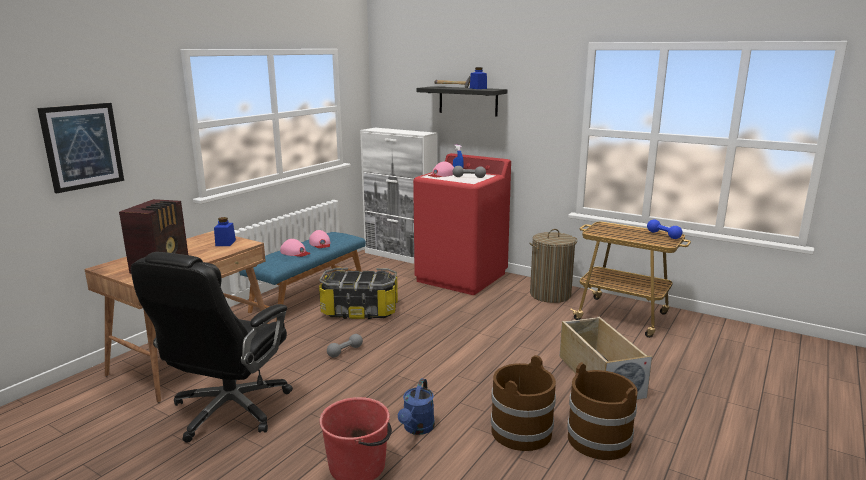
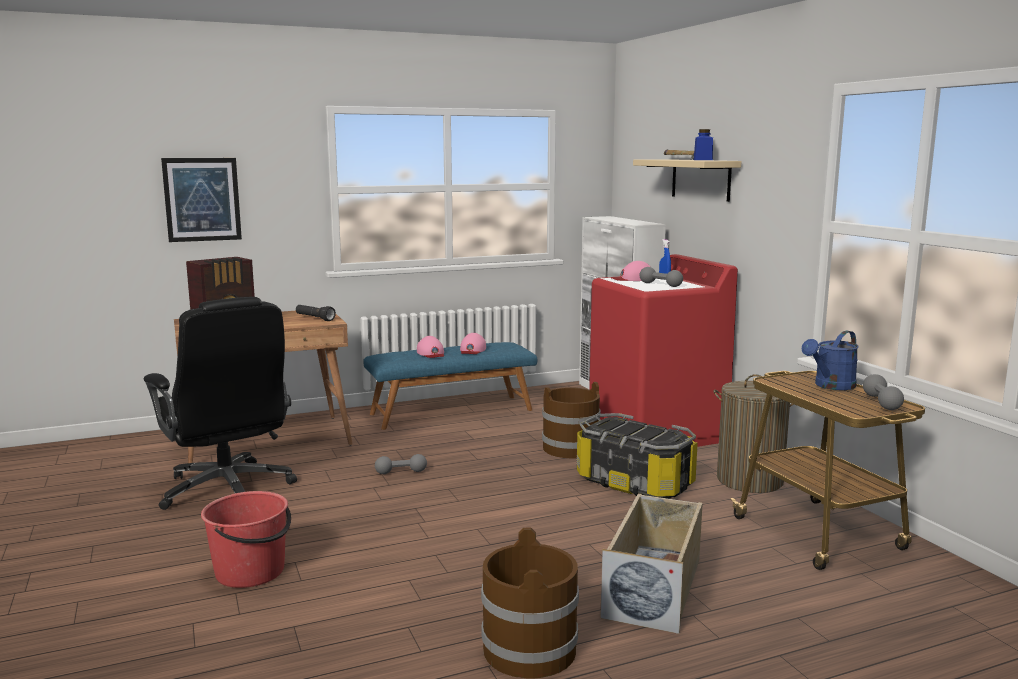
camera: 35 degrees right, 5 degrees down
(225, 243) = (314, 318): blue jar -> black flashlight
(229, 410) = (227, 490): black office chair -> black office chair turned 90 degrees counterclockwise
(360, 310) = (478, 439): storage box -> storage box (635, 482)
(417, 429) = (353, 562): blue watering can -> blue watering can (831, 386)
(468, 101) = (700, 179): black shelf -> beige shelf
(521, 431) = (453, 605): brown bucket -> brown bucket (571, 448)
(663, 235) = (881, 402): blue dumbbell -> grey dumbbell

